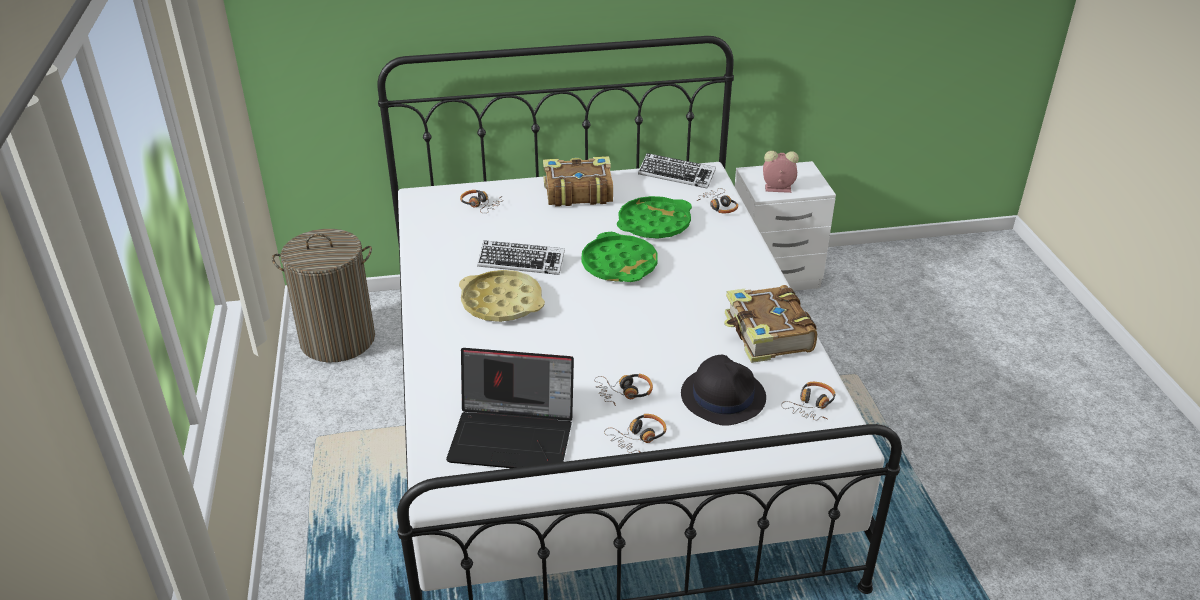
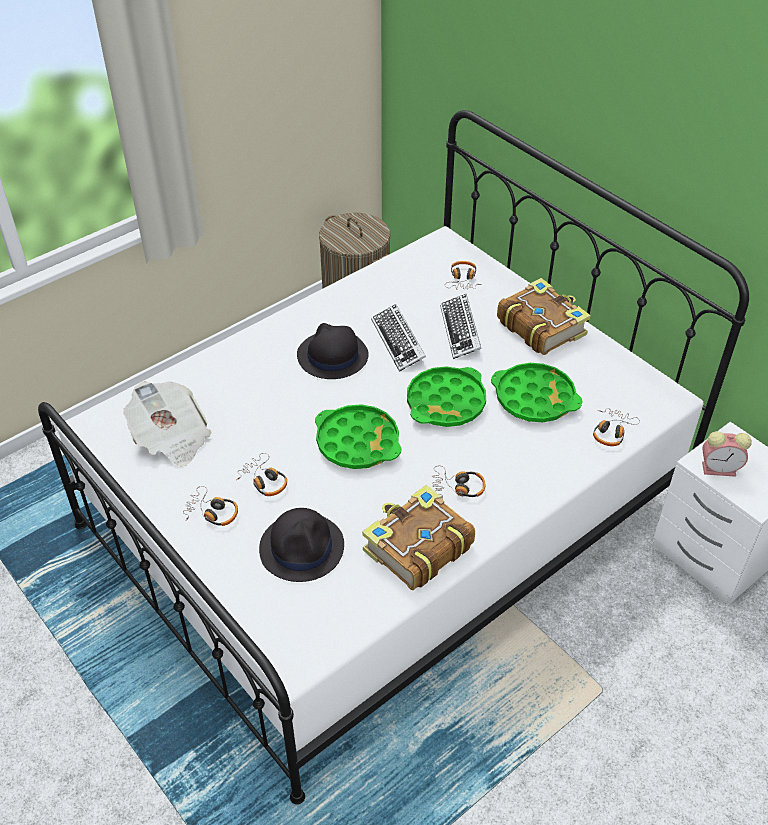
camera: 60 degrees right, 10 degrees up
(502, 303) = (332, 356): yellow tray -> black hat
(514, 436) = (171, 438): laptop -> newspaper
(624, 325) = (357, 442): none -> green tray
(676, 175) = (639, 379): keyboard -> keyboard (460, 330)
(776, 188) = (720, 469): alarm clock -> alarm clock turned 120 degrees clockwise
(811, 406) = (329, 618): headphones -> headphones (458, 487)

